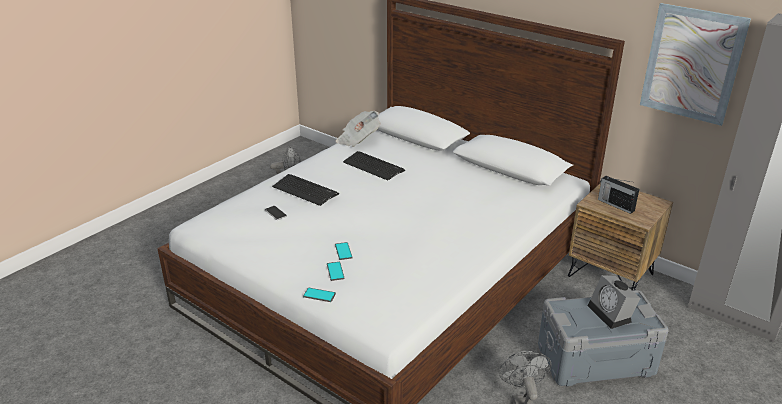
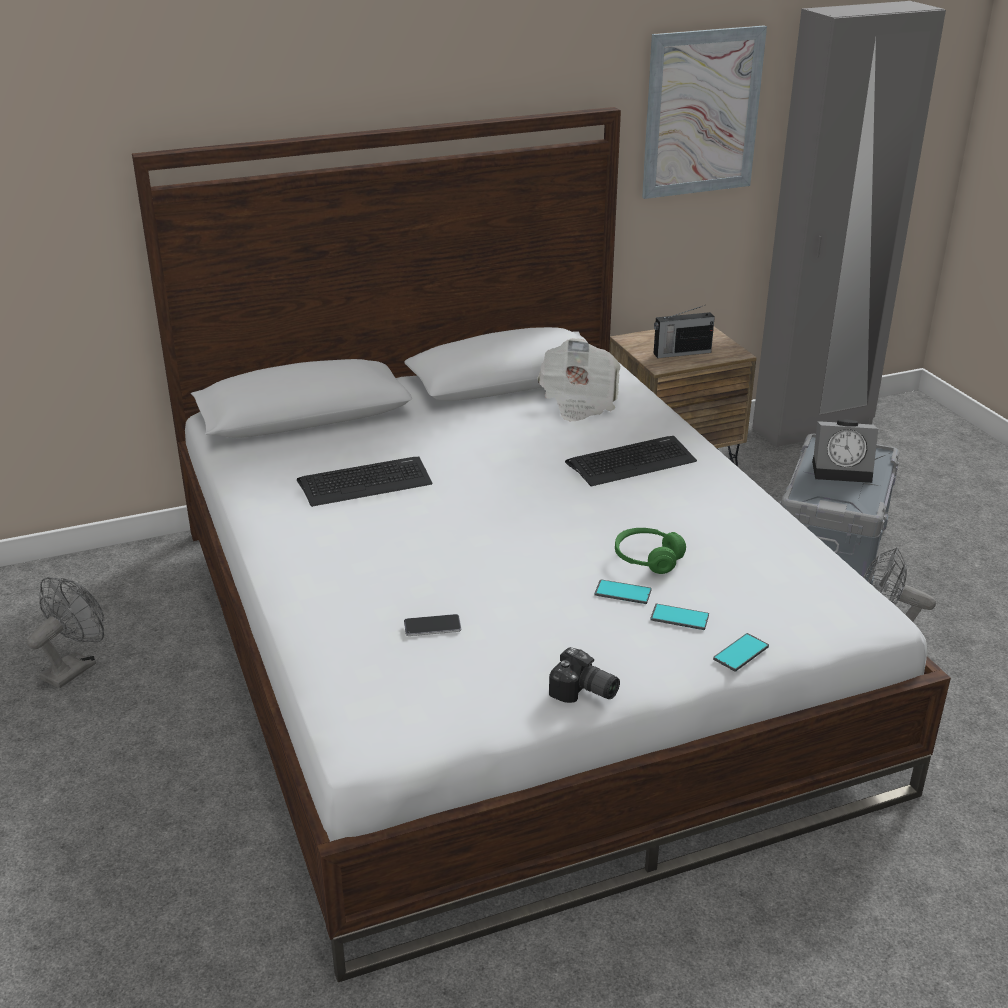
camera: 60 degrees left, 0 degrees up
(259, 262) = (584, 692): none -> camera
(305, 190) = (378, 572): keyboard -> keyboard (631, 462)
(358, 139) = (244, 467): newspaper -> newspaper (578, 402)
(378, 250) = (647, 559): none -> green headphones

